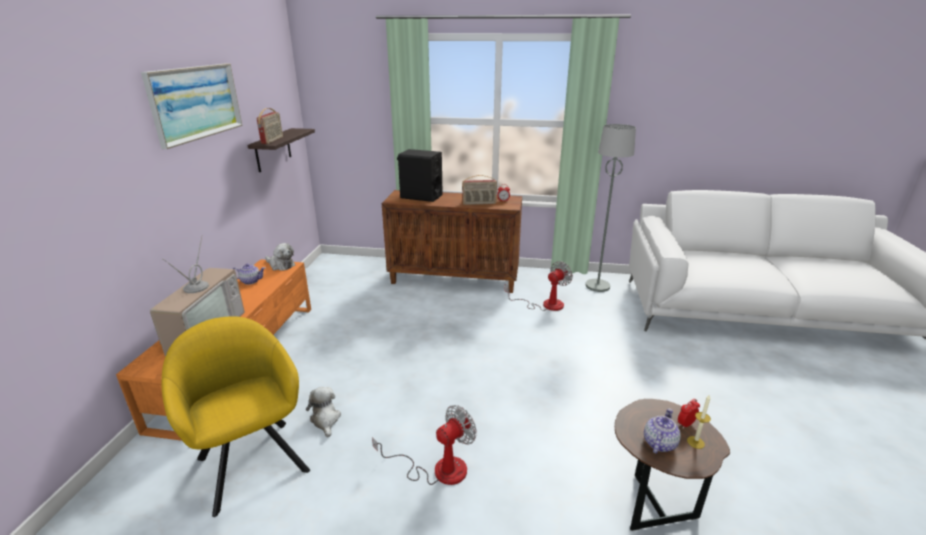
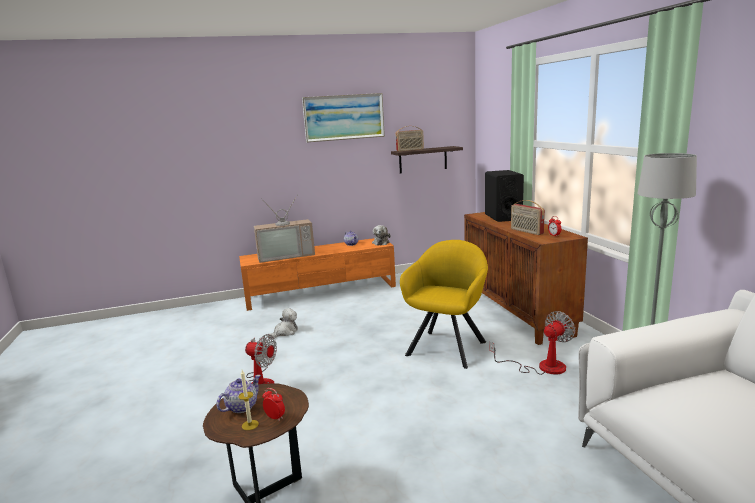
camera: 65 degrees right, 10 degrees down
(251, 459) = (241, 327): yellow armchair -> yellow armchair (448, 346)
(545, 304) = (541, 367): fan -> fan turned 60 degrees counterclockwise
(659, 443) = (242, 406): teapot -> teapot turned 60 degrees counterclockwise

